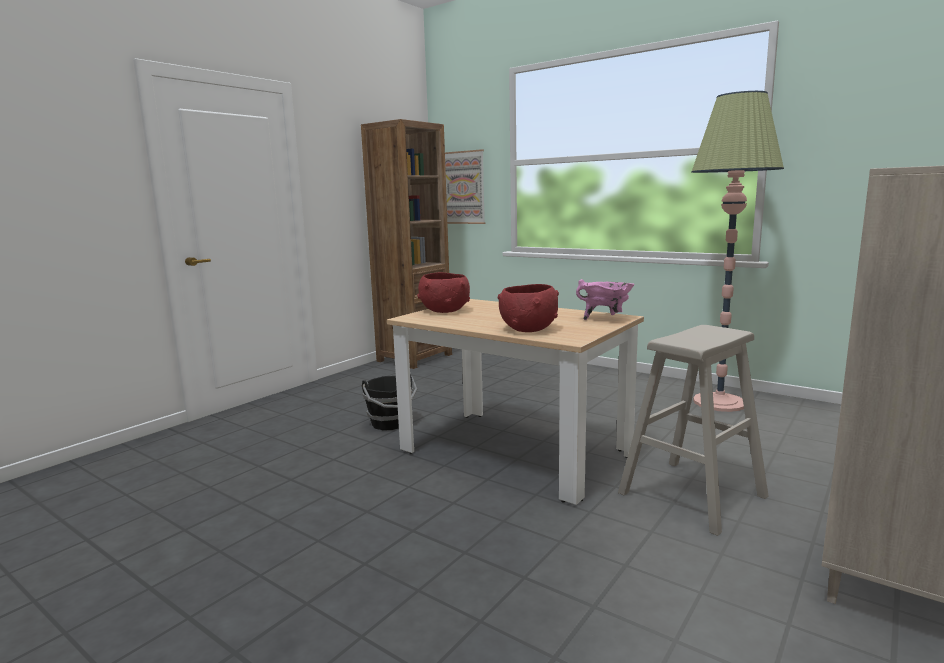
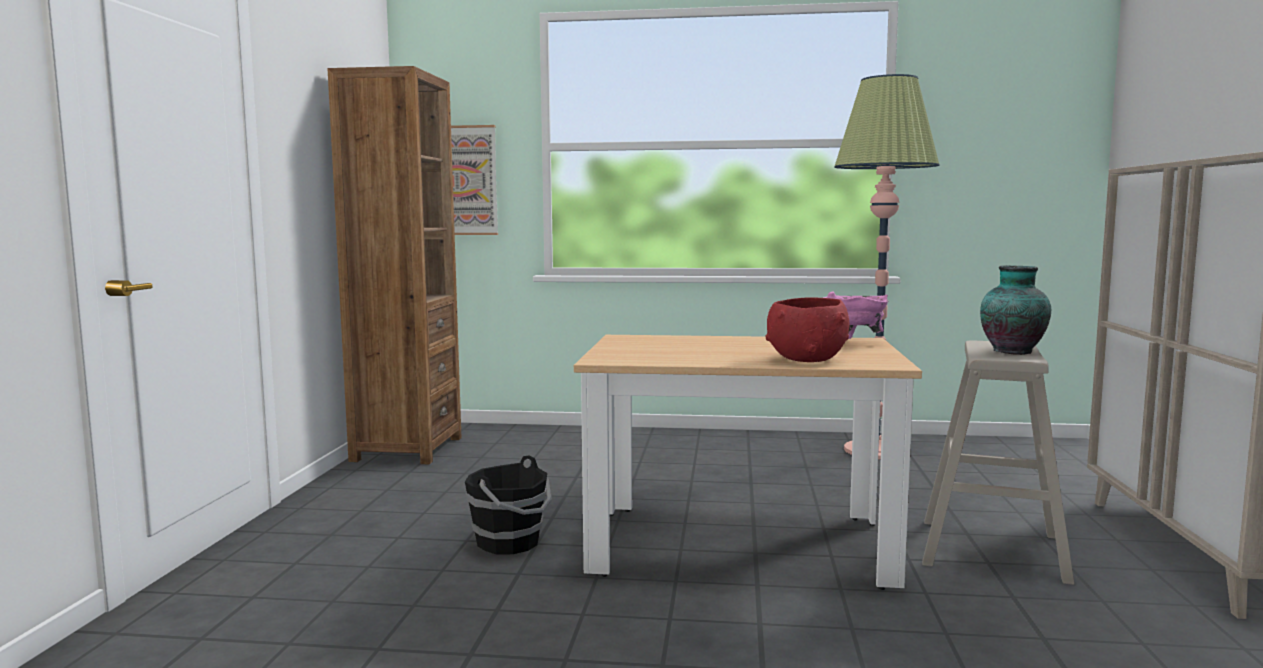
camera: 30 degrees left, 5 degrees down
(445, 311) = (627, 349): red bowl -> none
(707, 338) = (1013, 351): none -> vase

